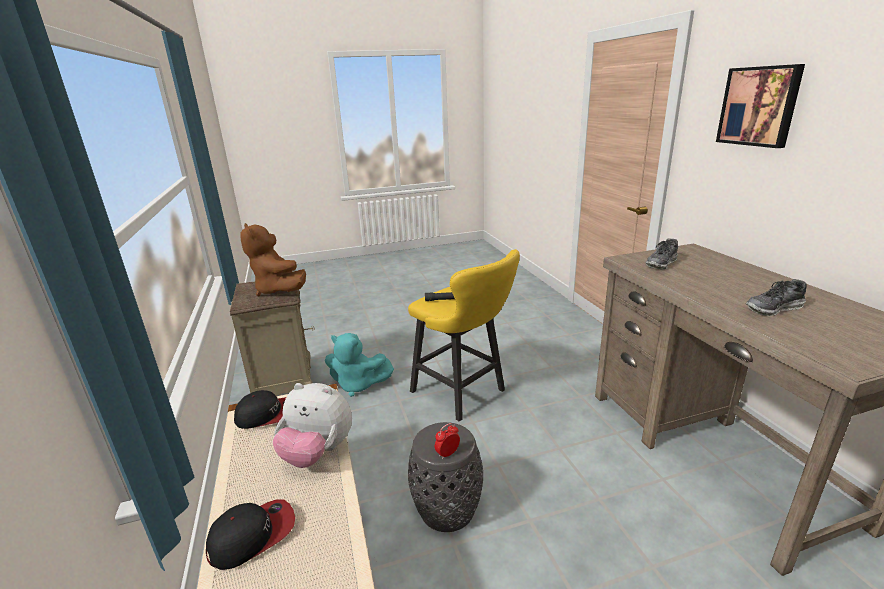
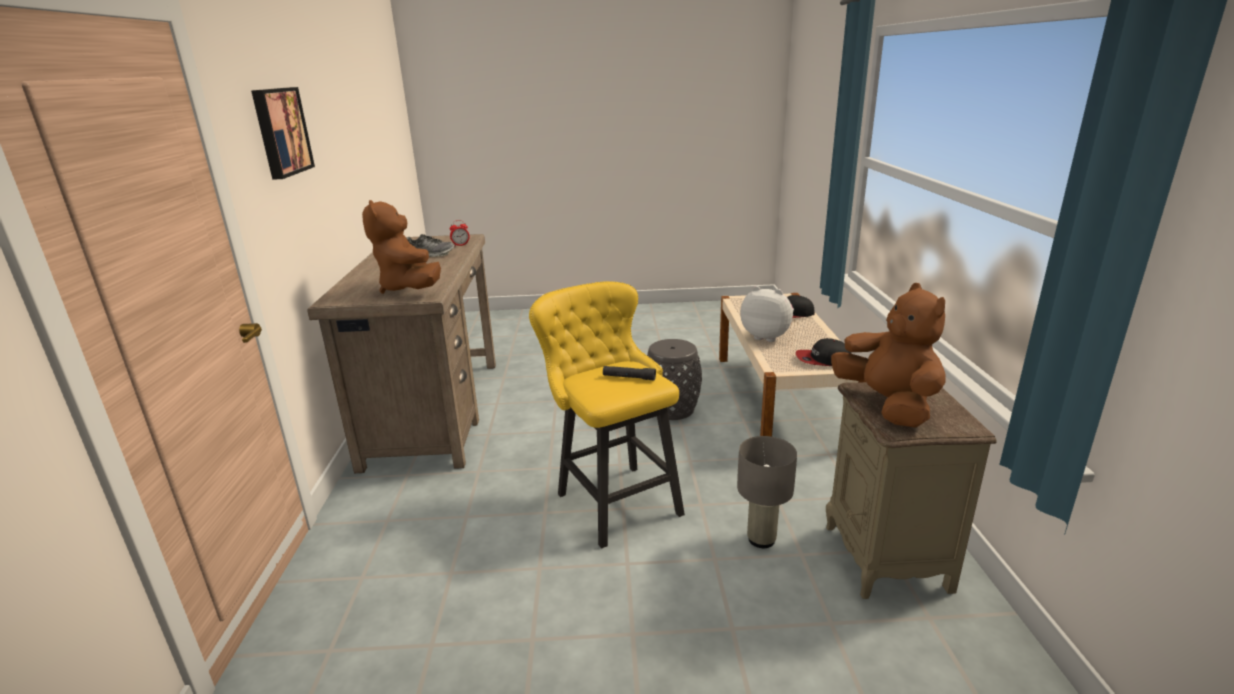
camera: 165 degrees left, 0 degrees up
(358, 385) = (762, 539): turquoise plush toy -> grey table lamp
(447, 453) = (672, 341): alarm clock -> alarm clock (460, 245)
(661, 263) = (409, 288): shoe -> brown plush toy

